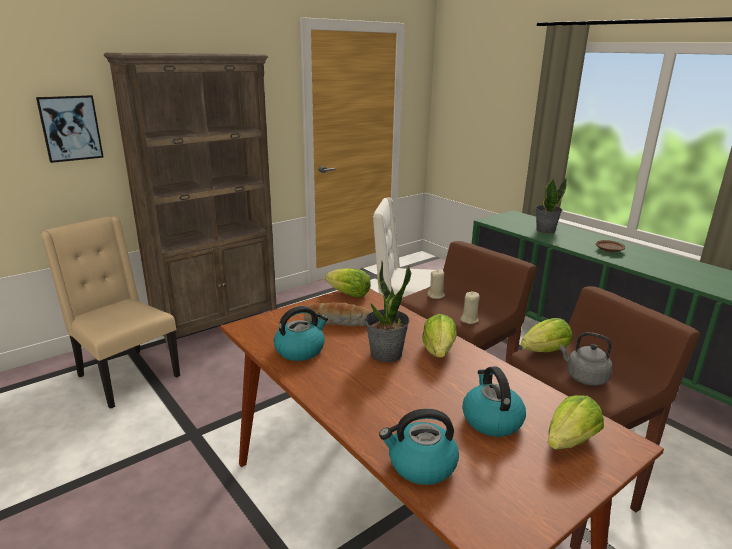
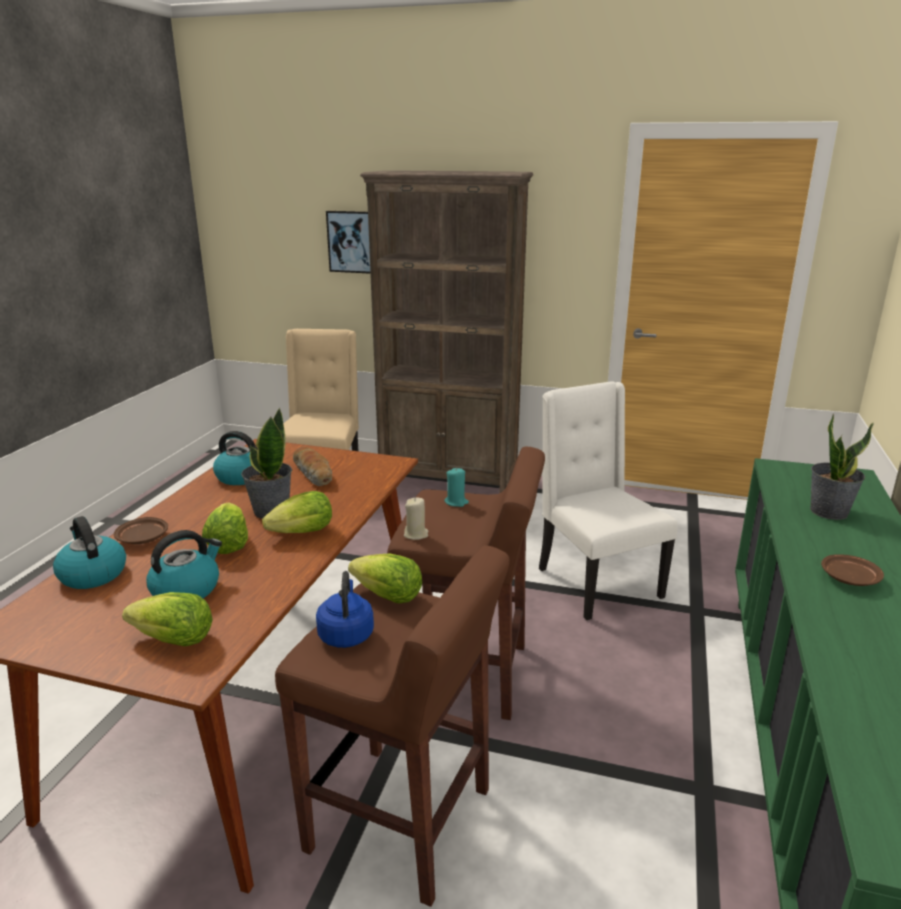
camera: 55 degrees right, 0 degrees up
(349, 295) = (380, 461): lettuce -> lettuce (228, 545)
(373, 423) = (143, 539): none -> brown plate
(436, 295) = (456, 502): beige candle -> turquoise candle
(584, 377) = (346, 634): grey kettle -> blue kettle

